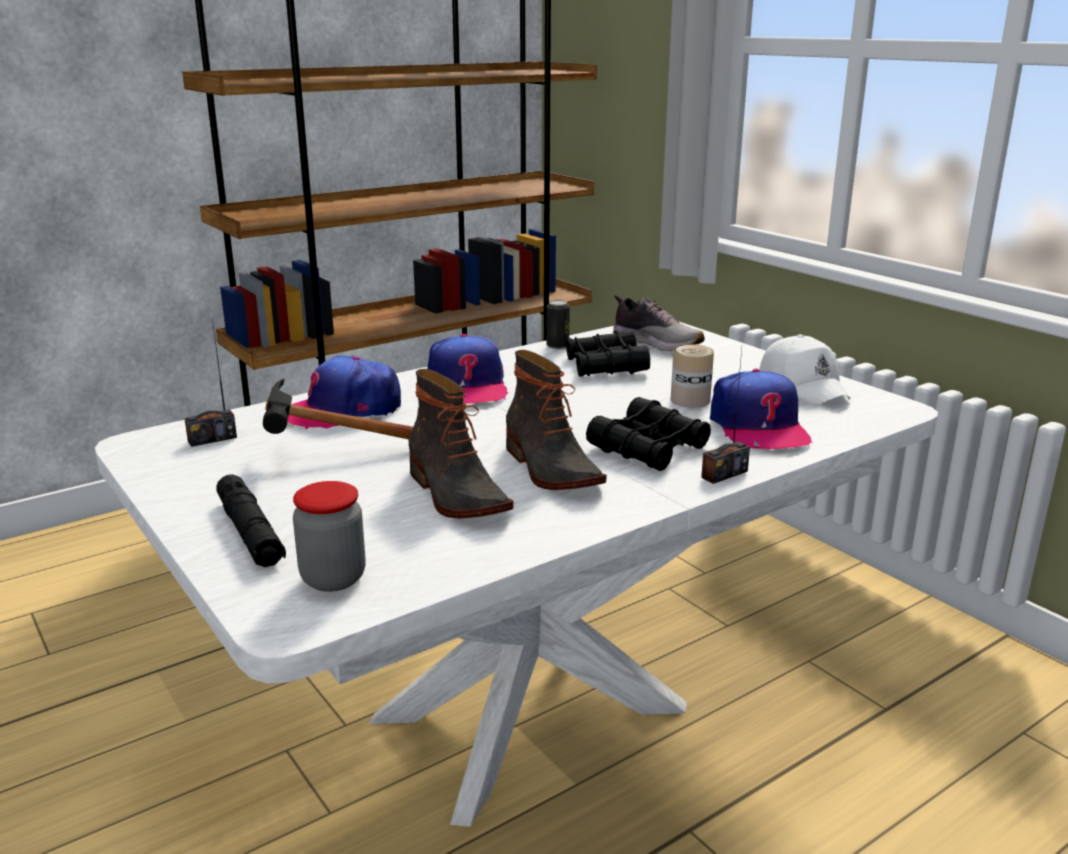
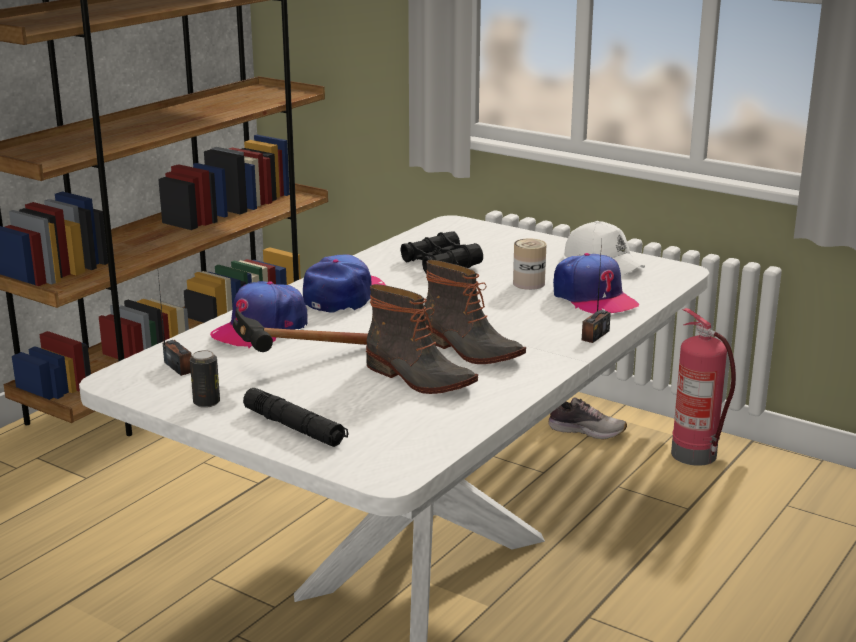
camera: 20 degrees left, 0 degrees up
(212, 439) = (178, 367): radio -> radio turned 75 degrees counterclockwise
(333, 578) = (389, 445): jar -> none
(467, 386) = (344, 296): cap -> cap turned 120 degrees counterclockwise
(557, 346) = (385, 251): can -> can (206, 402)
(649, 448) = (528, 324): black binoculars -> none
(656, 343) = (465, 239): shoe -> shoe (586, 431)
(925, 640) = (696, 455): none -> fire extinguisher

